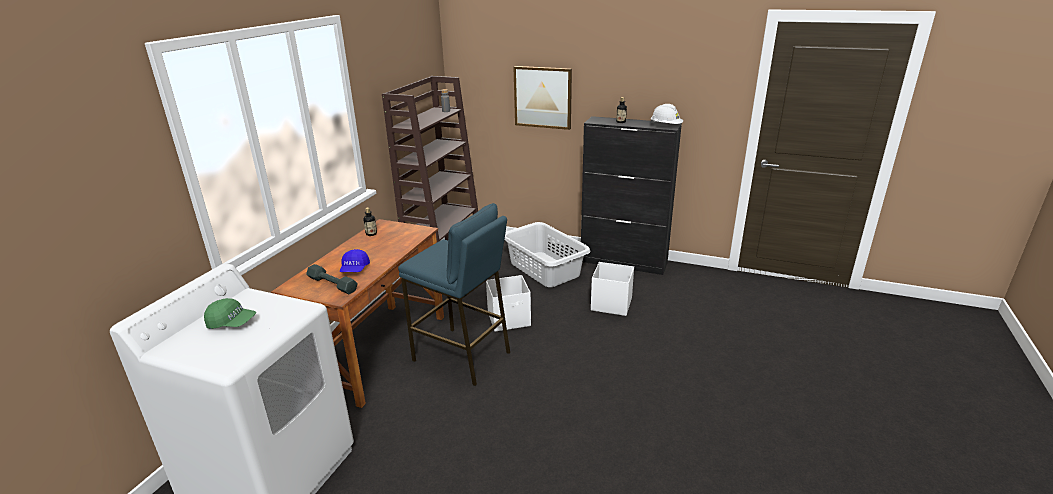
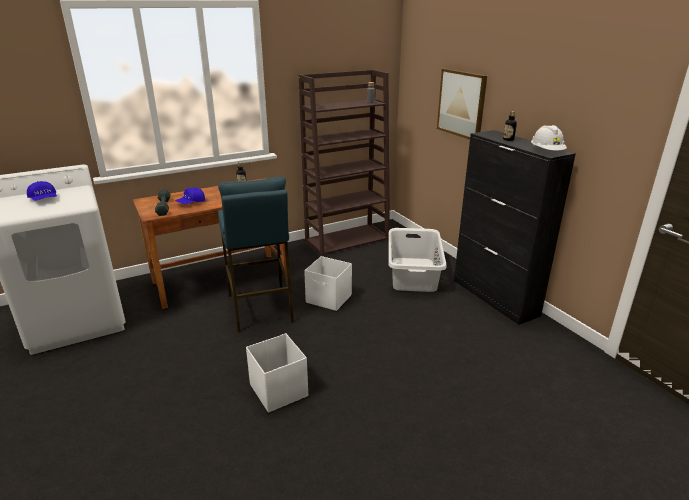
camera: 40 degrees right, 0 degrees up
(232, 323) = (44, 199): green cap -> blue cap
(610, 304) = (426, 326): white storage box -> white storage box (278, 390)

